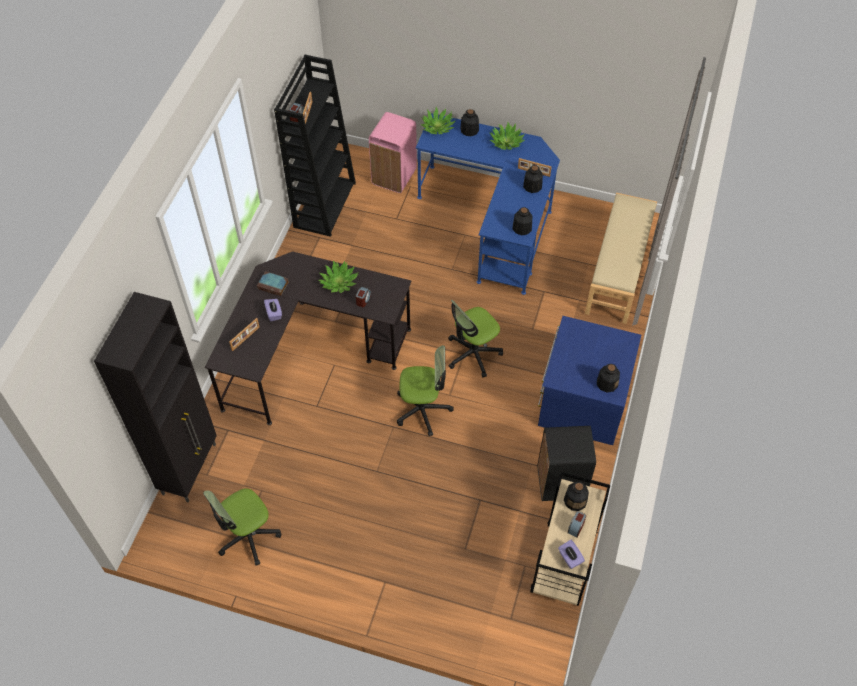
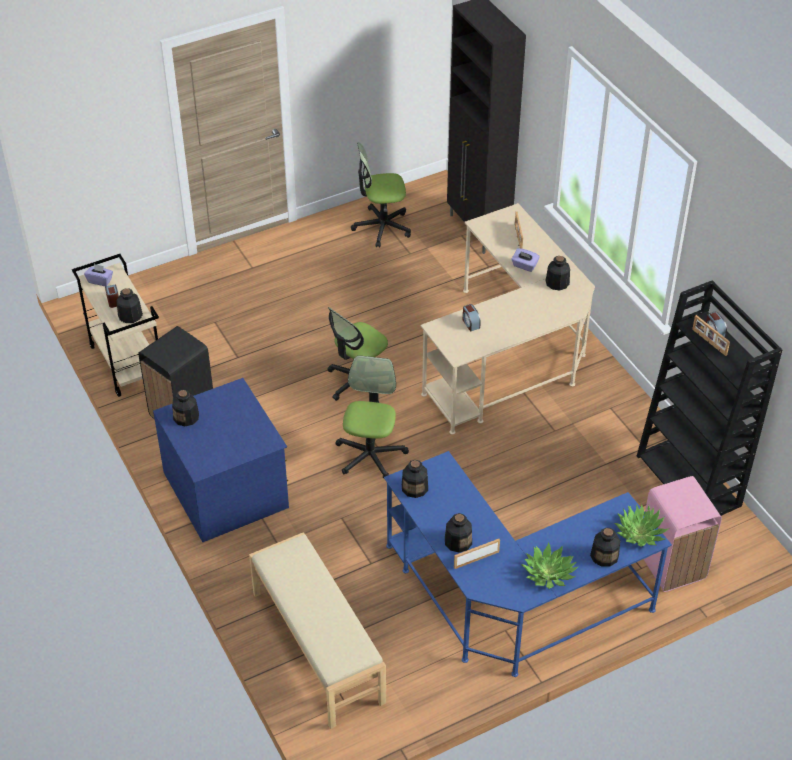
camera: 135 degrees right, 10 degrees down
(248, 536) = (382, 227): office chair -> office chair turned 105 degrees counterclockwise
(274, 285) = (557, 283): book -> bottle
(308, 351) = (510, 354): black desk -> beige desk
(339, 282) = (510, 322): potted plant -> none

